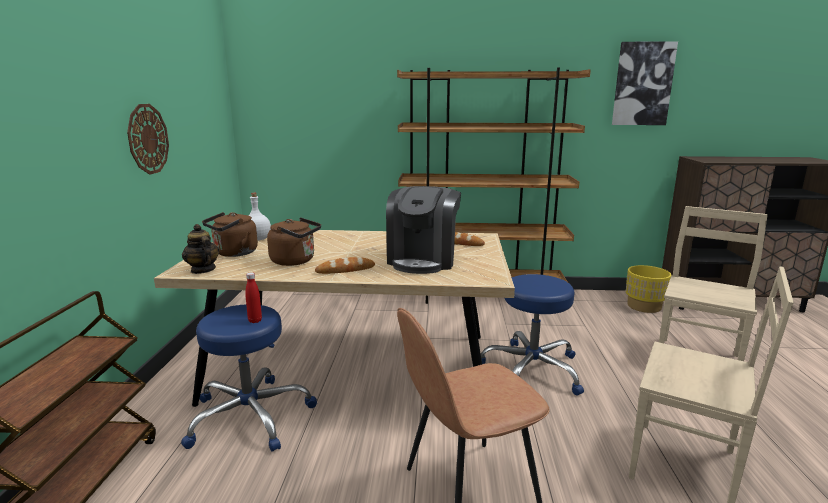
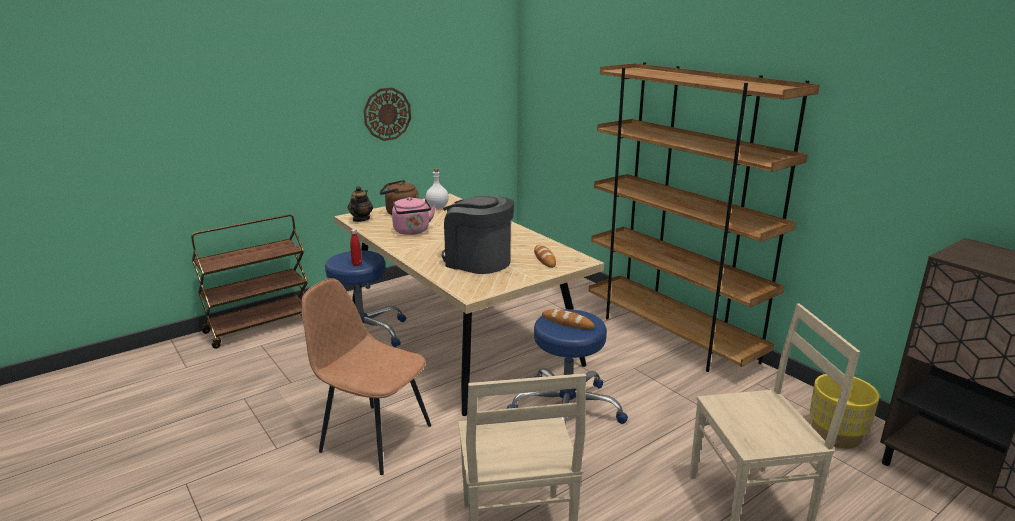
camera: 50 degrees right, 5 degrees up
(295, 261) = (412, 231): brown kettle -> pink kettle
(345, 270) = (418, 248): bread -> bread (567, 322)
(423, 260) = (477, 261): coffee machine -> coffee machine turned 60 degrees clockwise
(642, 84) = (916, 114): picture -> none

